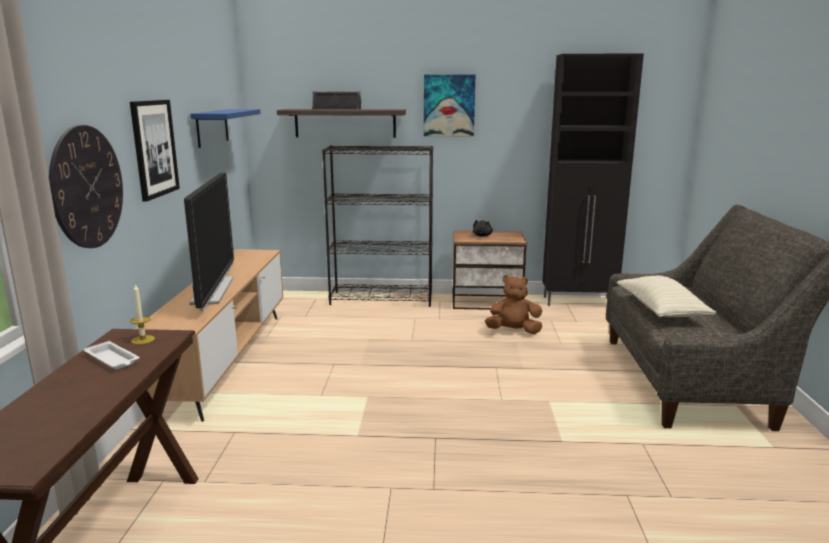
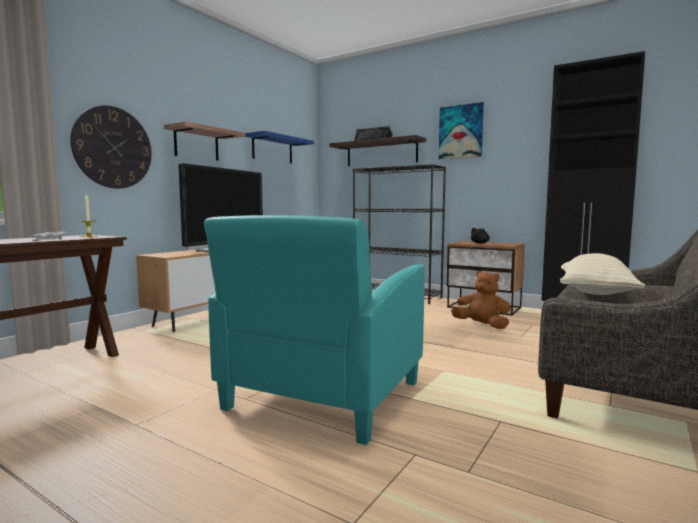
camera: 30 degrees right, 10 degrees down
(154, 148) = (196, 144): picture -> shelf
(494, 462) = (323, 396): none -> turquoise armchair

